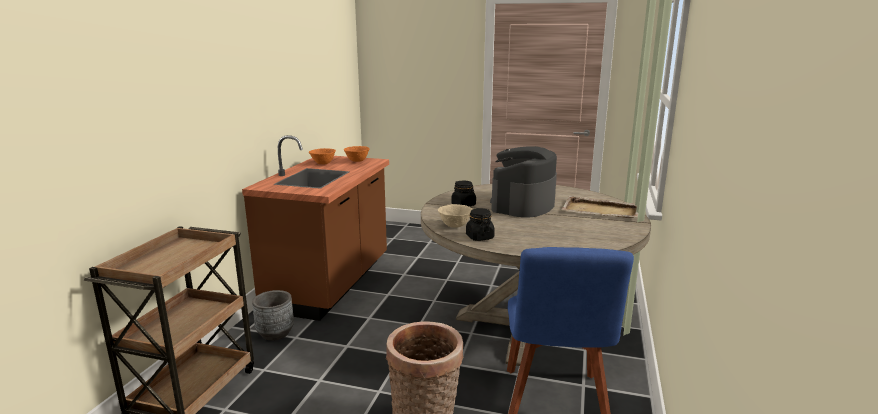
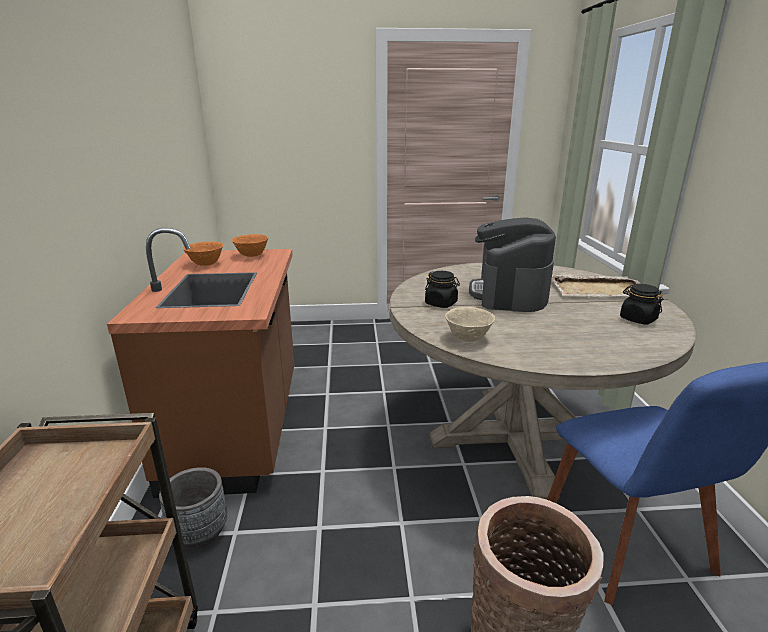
camera: 20 degrees left, 5 degrees up
(479, 237) = (519, 352): black jar -> black jar (637, 319)

